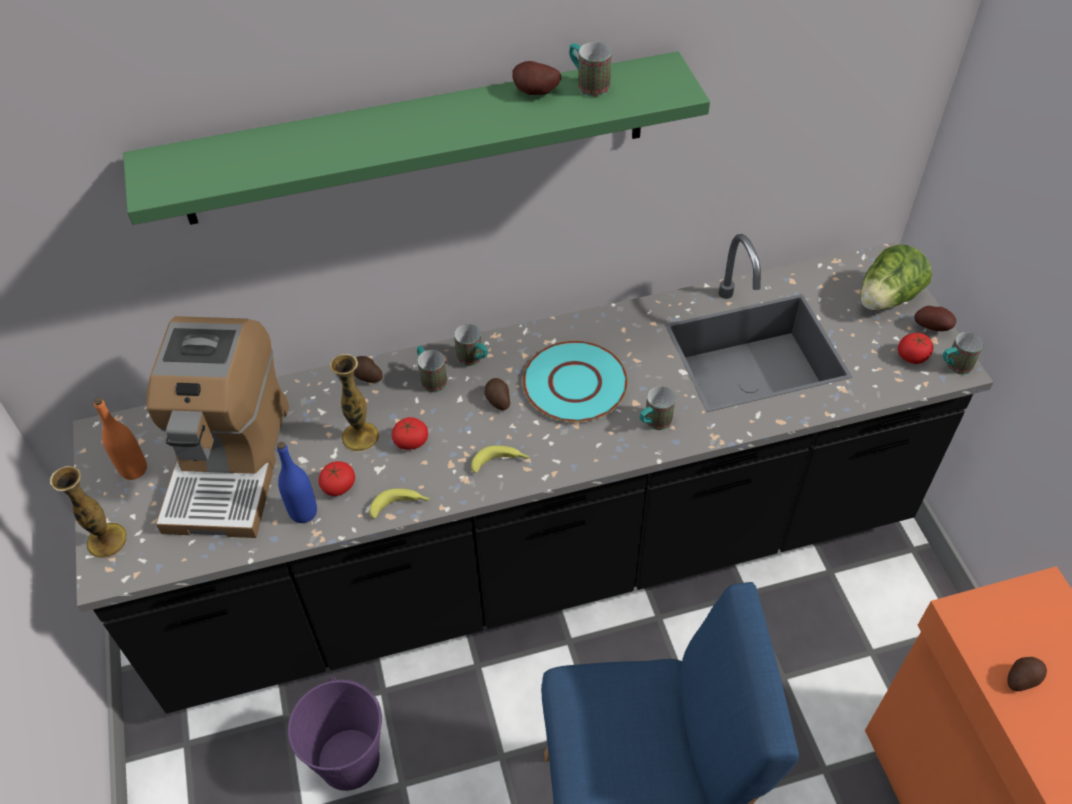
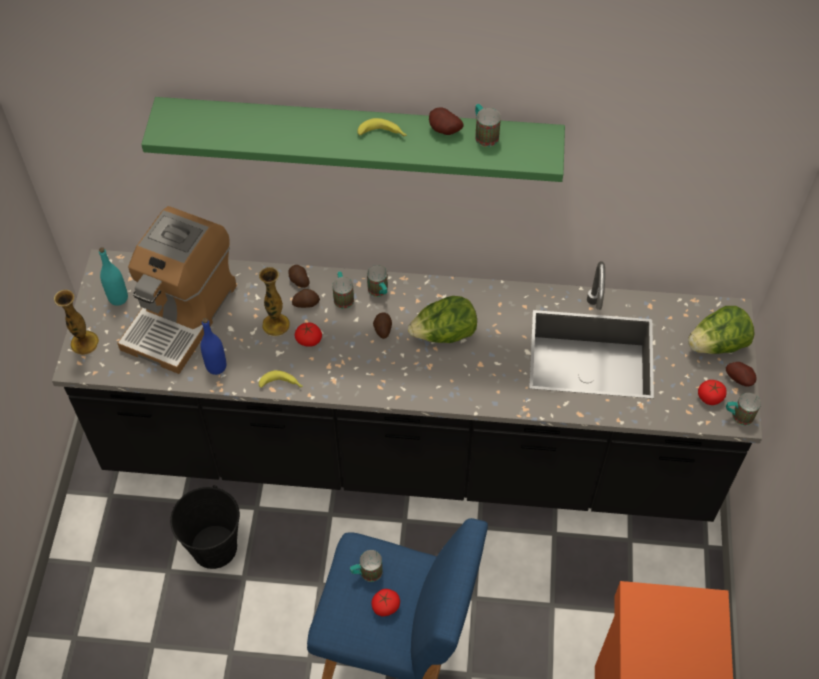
camera: 20 degrees right, 5 degrees up
(134, 469) = (118, 298): orange bottle -> turquoise bottle
(338, 486) = (247, 355): tomato -> tomato (385, 606)
(348, 760) = (214, 547): purple bucket -> black bucket
(501, 463) = (363, 376): banana -> banana (383, 134)
(575, 383) = (444, 334): turquoise plate -> lettuce
(653, 423) = (486, 383): mug -> mug (366, 573)
(1022, 678) = (653, 656): potato -> potato (306, 303)

